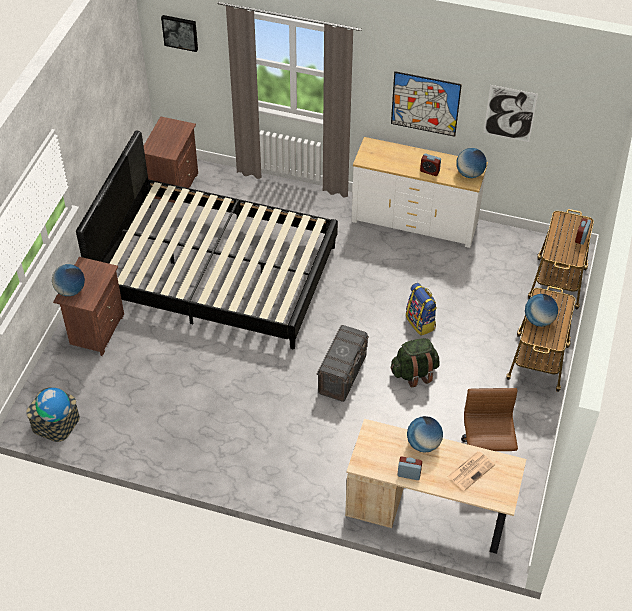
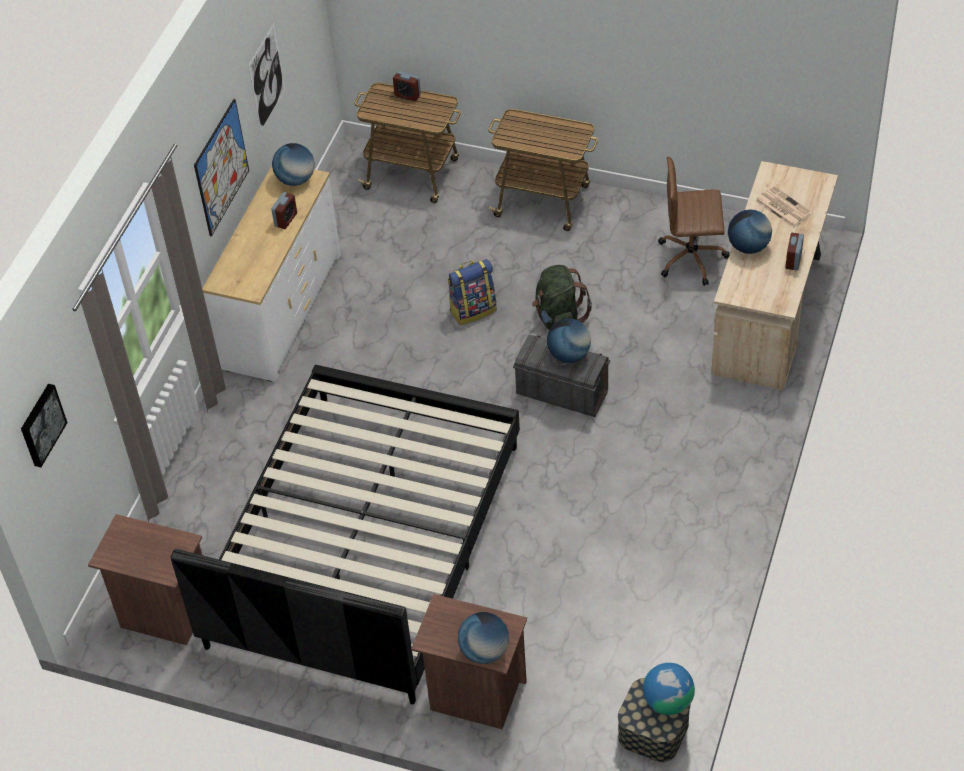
camera: 85 degrees left, 0 degrees up
(539, 320) = (545, 142): globe -> globe (569, 355)

